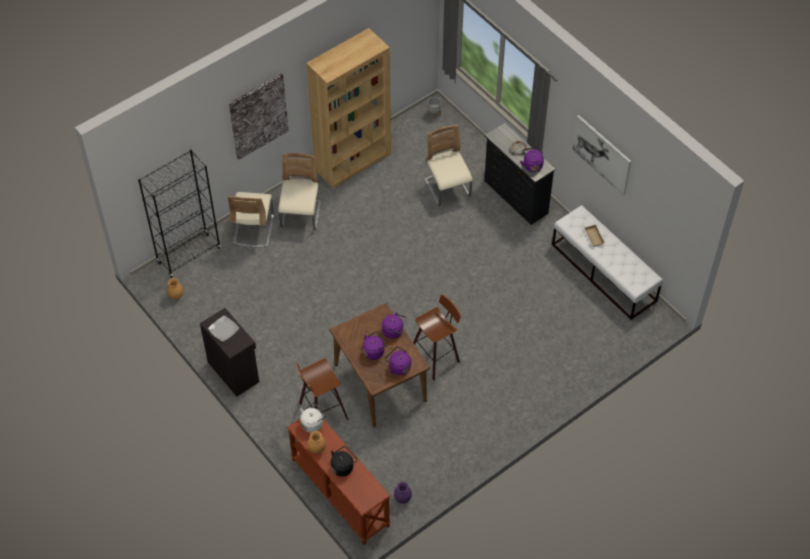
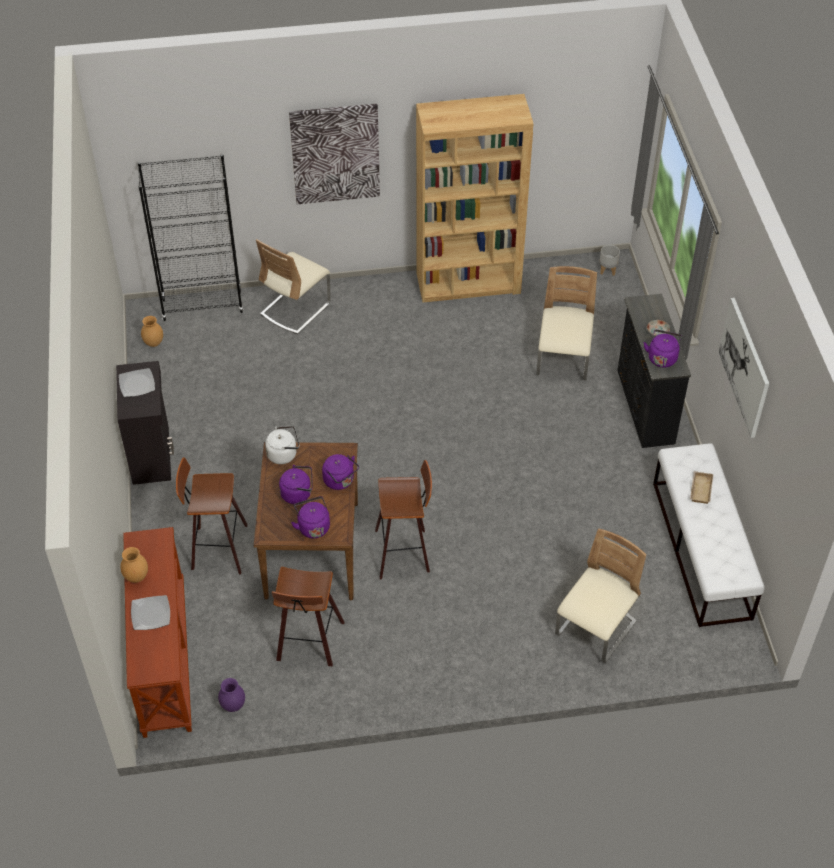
camera: 30 degrees right, 5 degrees down
(301, 215) = (362, 316): beige chair -> beige chair (595, 629)
(313, 423) = (156, 543): white kettle -> white kettle (284, 454)
(343, 467) = (151, 614): black kettle -> plate
(419, 440) = (308, 643): none -> stool

